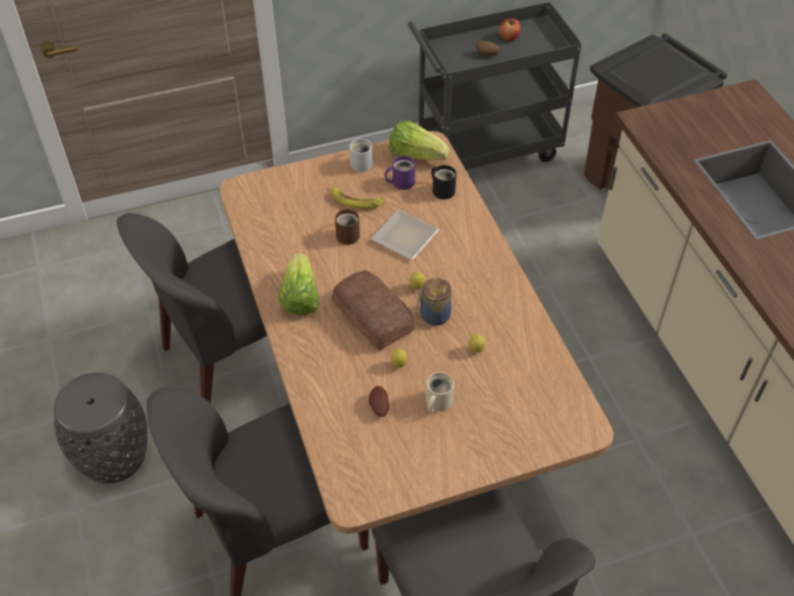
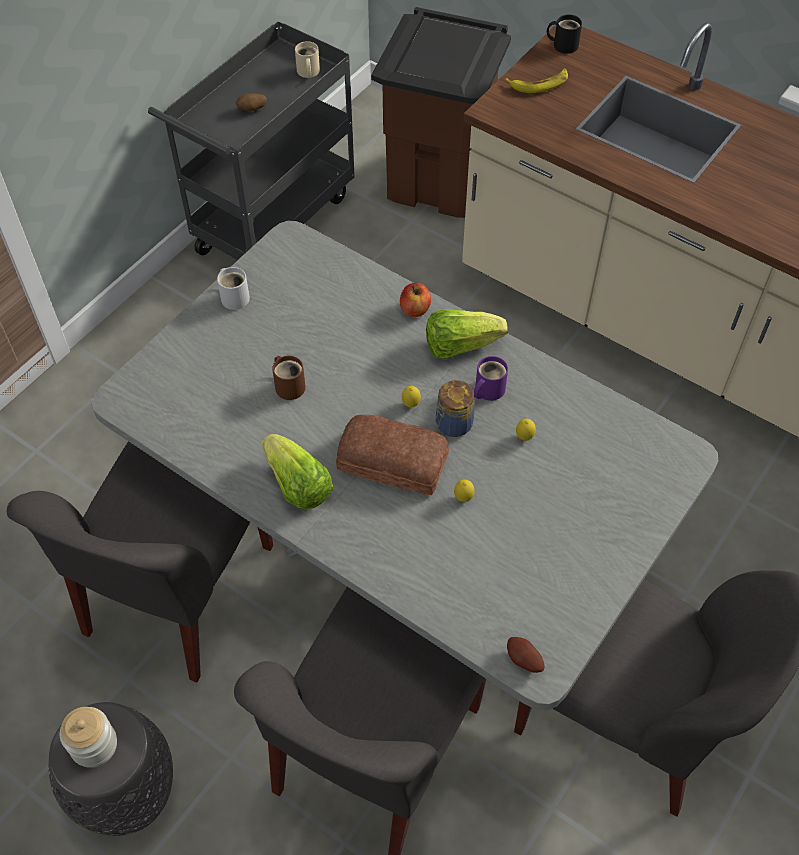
camera: 35 degrees left, 5 degrees up
(89, 397) = (94, 745): none -> jar
(357, 200) = (265, 342): banana -> banana (539, 84)
(378, 407) = (481, 554): potato -> potato (523, 660)
(395, 416) = (398, 555): brown dining table -> grey dining table
(401, 182) = (295, 297): purple mug -> purple mug (487, 390)
(407, 237) = (354, 355): plate -> none
(416, 155) = (286, 259): lettuce -> lettuce (460, 345)
(437, 402) = (532, 514): beige mug -> beige mug (307, 72)
(443, 189) = (347, 283): black mug -> black mug (563, 44)
(509, 37) = (260, 80): apple -> apple (415, 309)

